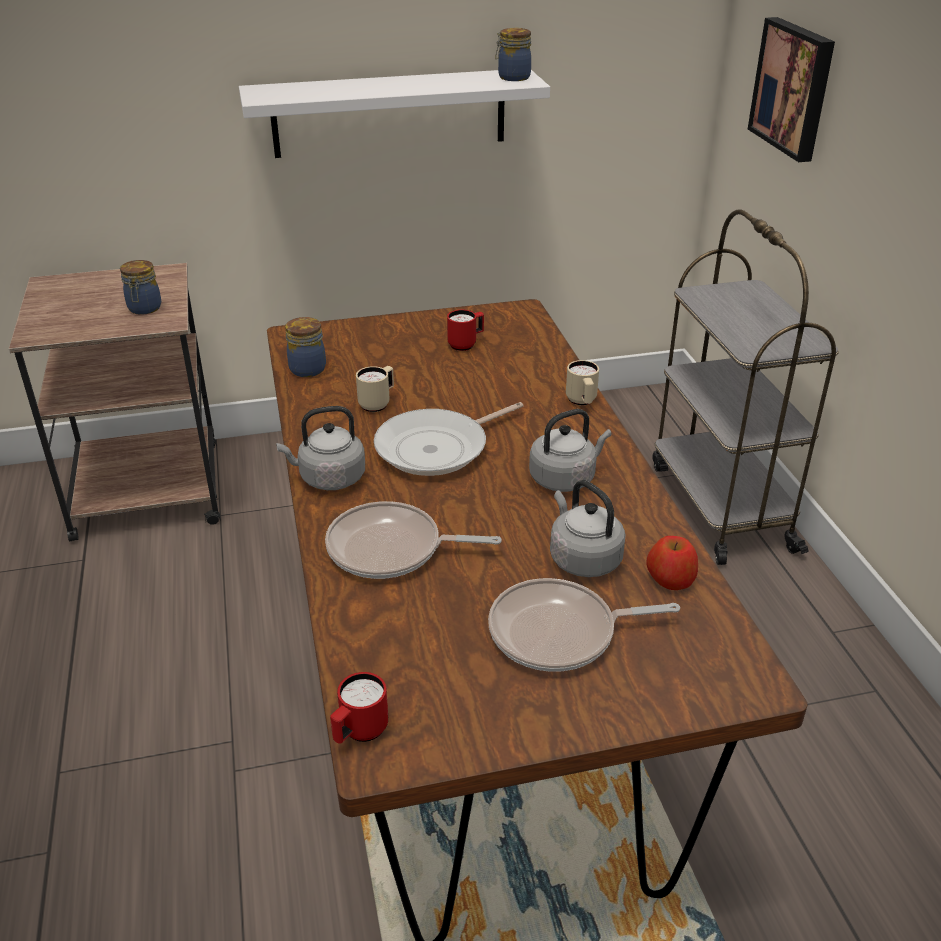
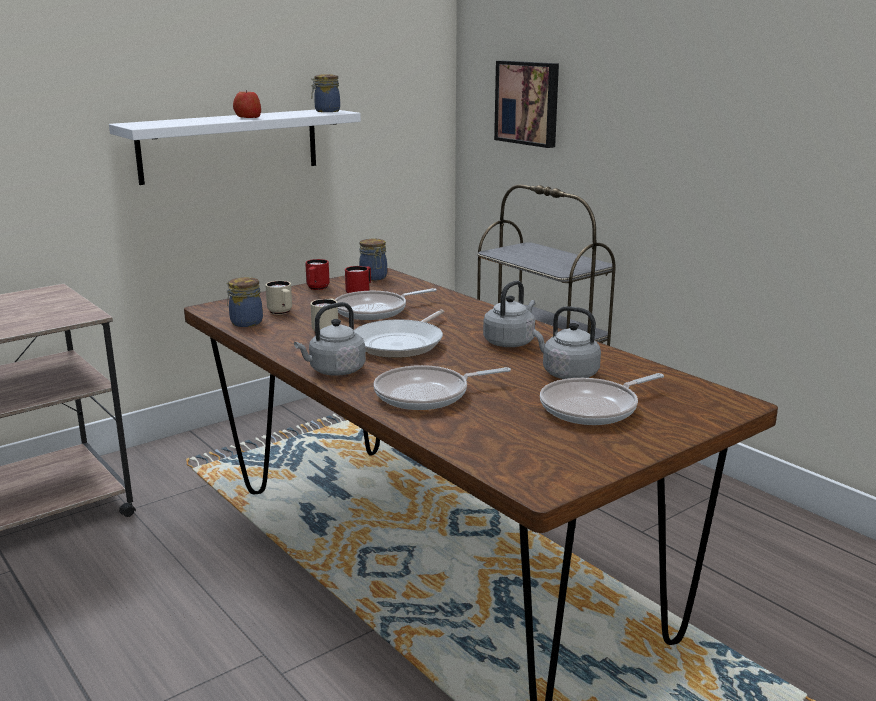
camera: 25 degrees left, 15 degrees down
(144, 309) = (55, 311): jar -> jar (374, 278)
(359, 733) = (514, 480): red mug -> red mug (316, 288)
(458, 380) = (375, 311): none -> frying pan
(582, 402) = (479, 308): beige mug -> beige mug (281, 312)
(670, 579) = (634, 372): apple -> apple (248, 117)

